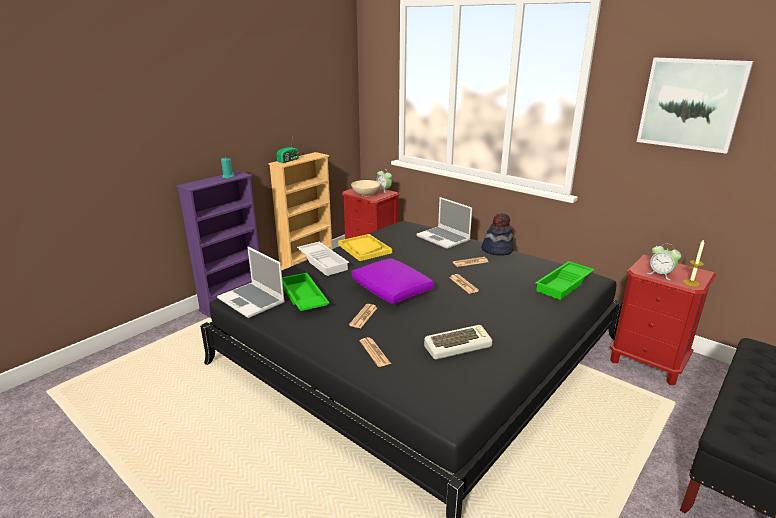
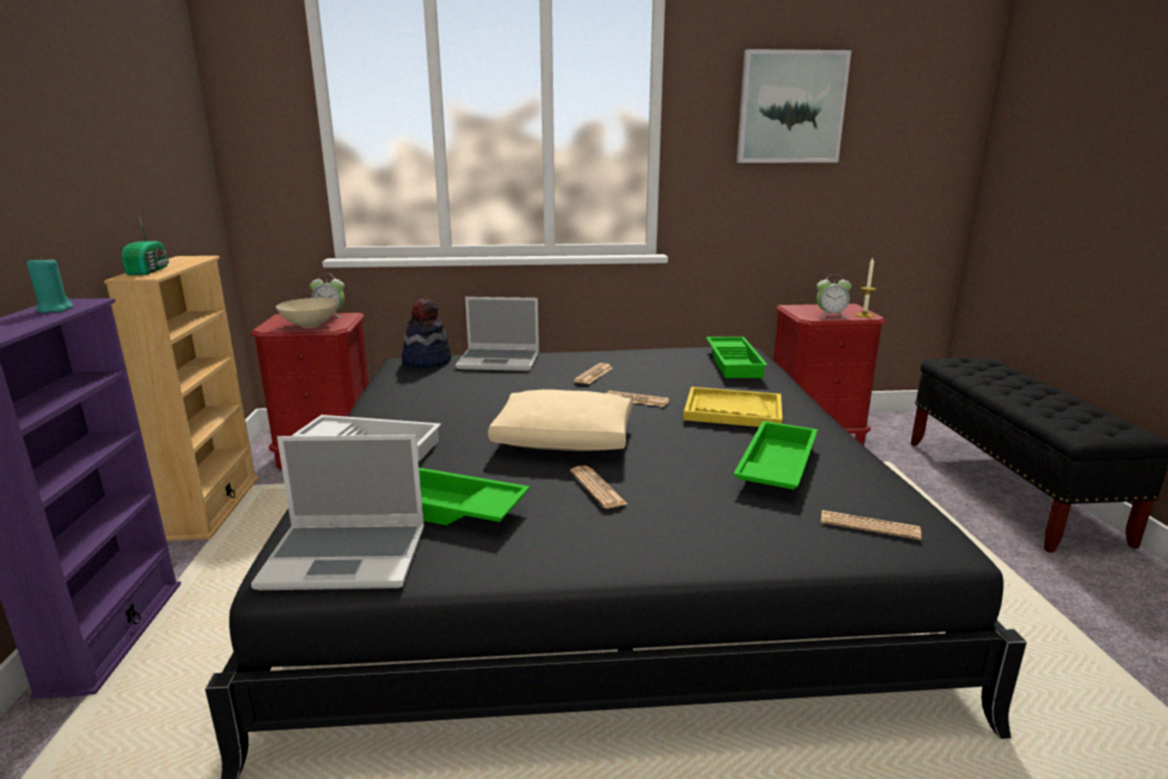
camera: 45 degrees left, 5 degrees down
(364, 249) = (407, 406): yellow tray -> yellow tray (732, 410)
(374, 352) = (709, 524): newspaper -> newspaper (869, 526)
(392, 290) = (565, 439): purple pillow -> beige pillow
(457, 346) = (774, 466): keyboard -> green tray
(497, 250) = (595, 353): hat -> hat (426, 361)

